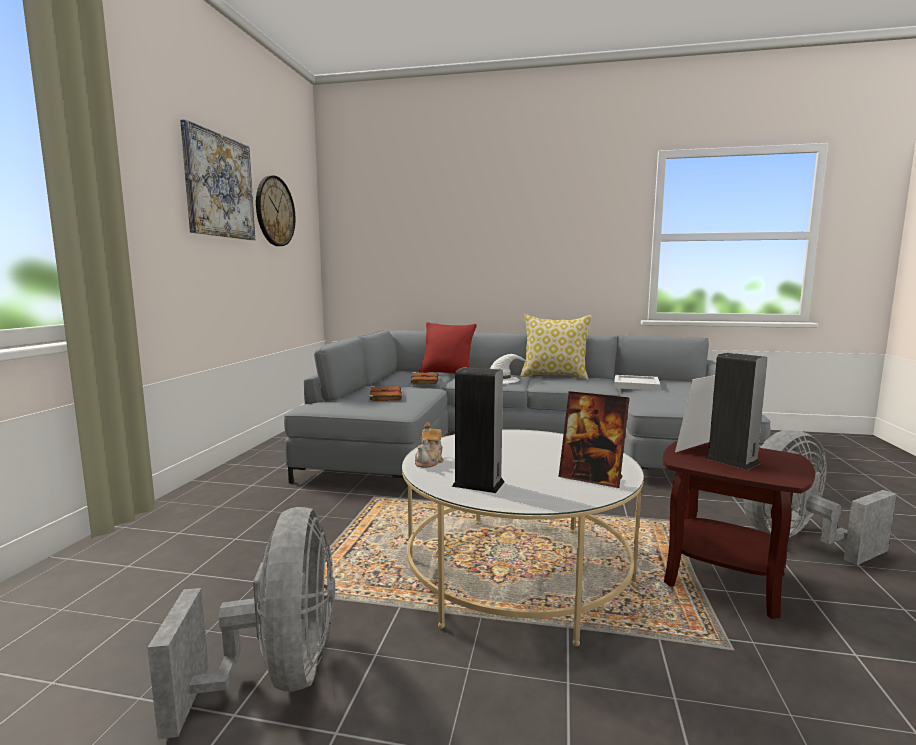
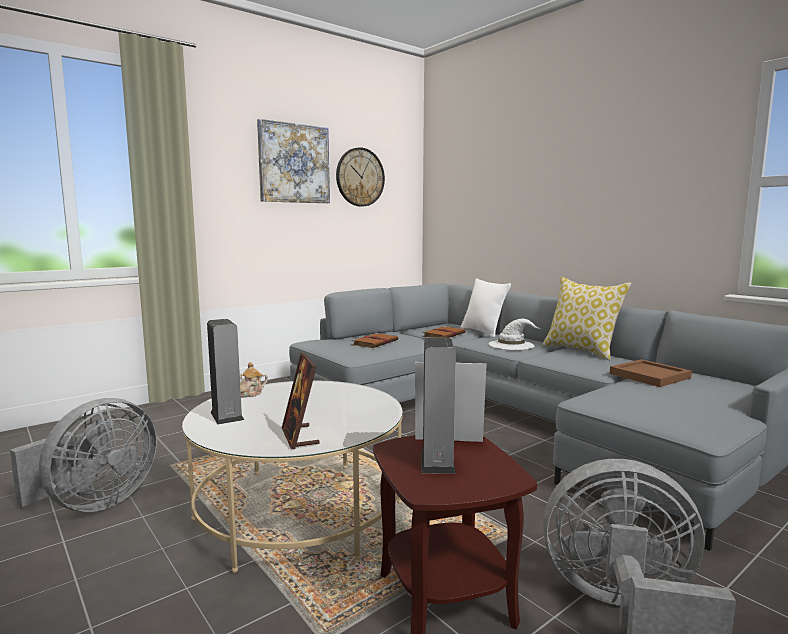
camera: 40 degrees right, 0 degrees up
(447, 373) = (483, 332): red pillow -> white pillow
(637, 385) = (650, 376): white tray -> brown tray

